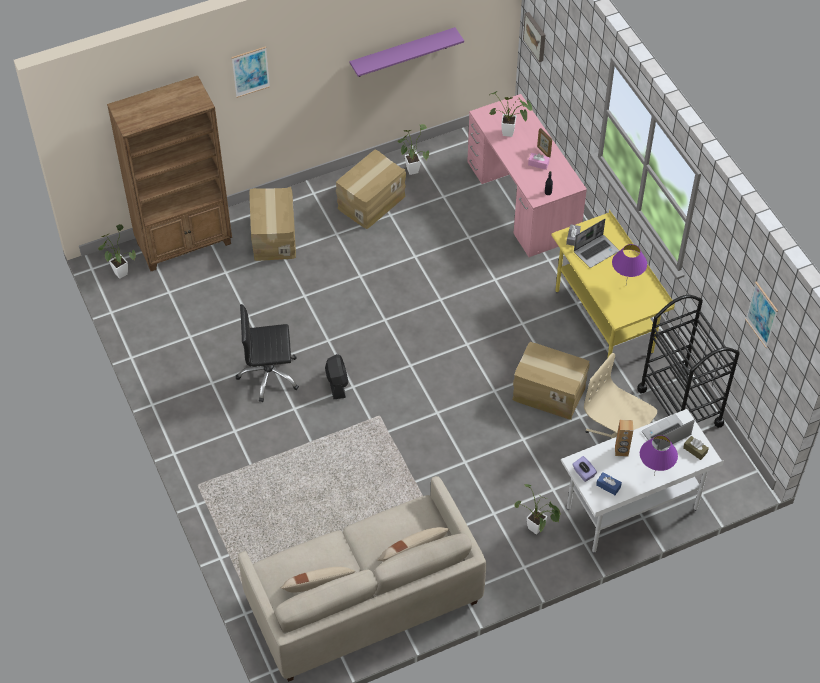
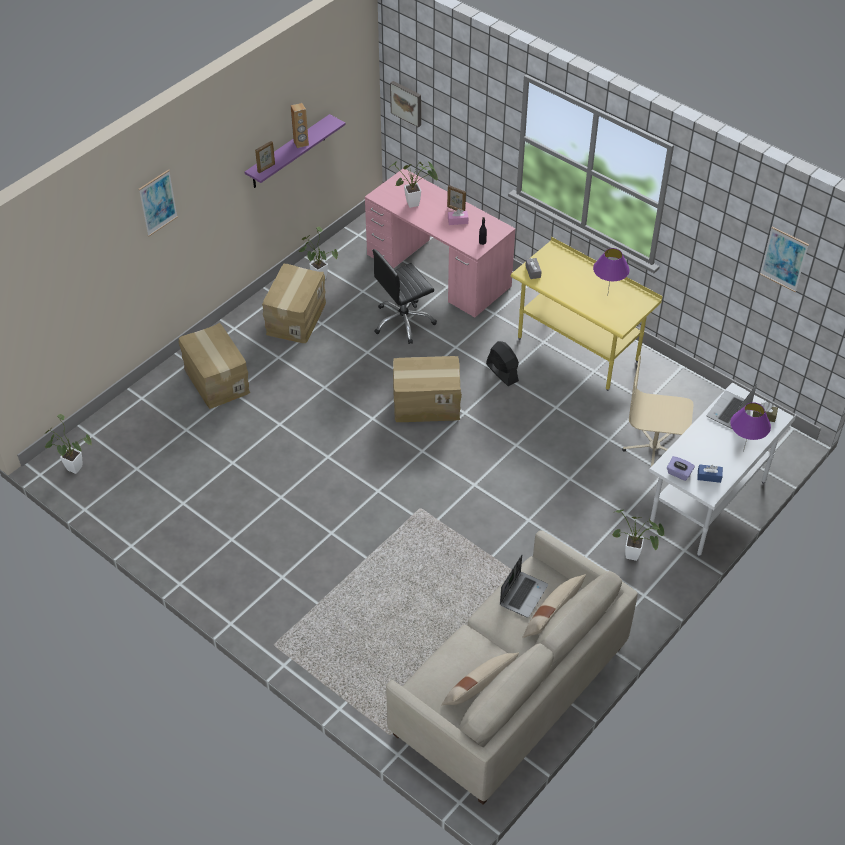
camera: 25 degrees left, 5 degrees down
(185, 243) = (127, 417): brown bookcase -> none
(269, 375) = (287, 511): black office chair -> black office chair (403, 322)
(337, 383) = (360, 493): black fan -> black fan (502, 372)
(369, 64) = (266, 168): none -> picture frame
(549, 392) = (567, 428): cardboard box -> cardboard box (426, 403)
(596, 251) = (561, 276): laptop -> laptop (523, 594)
(621, 451) = (700, 441): brown speaker -> brown speaker (301, 143)
(680, 406) = (691, 398): black cart -> none

